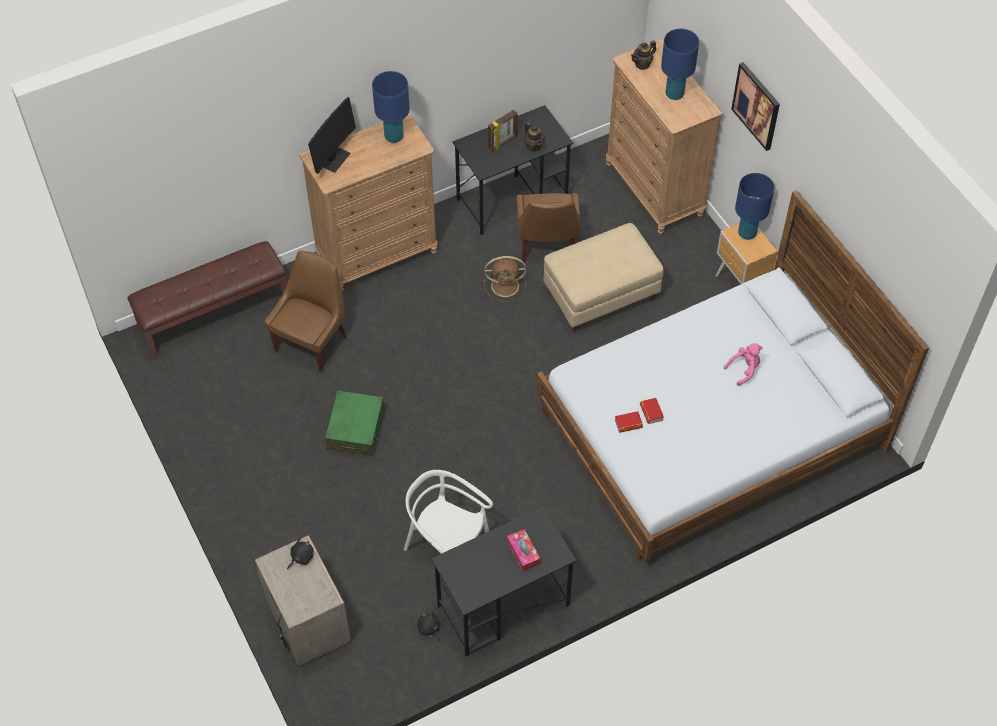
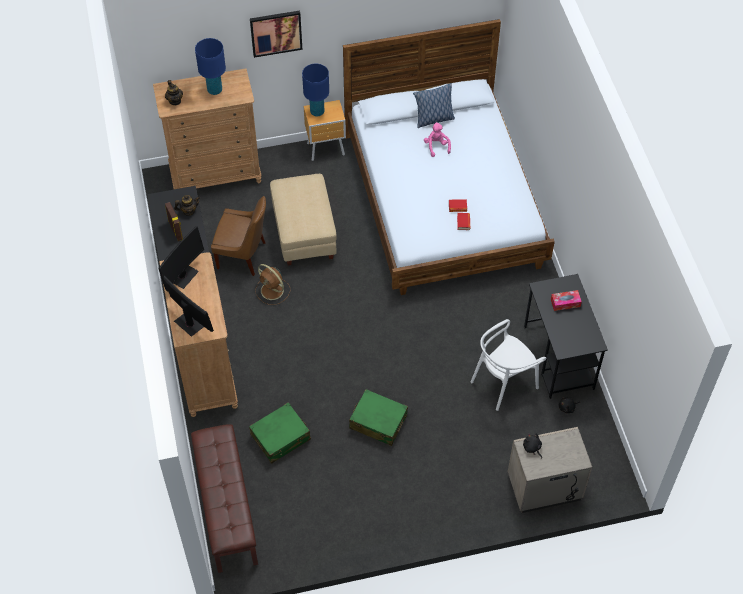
camera: 75 degrees left, 0 degrees up
(312, 342) = (281, 437): brown chair -> green suitcase
(394, 136) = (183, 276): blue table lamp -> monitor
(506, 286) = (273, 291): brown fan -> brown fan turned 120 degrees clockwise
(789, 357) = (433, 119): none -> pillow

